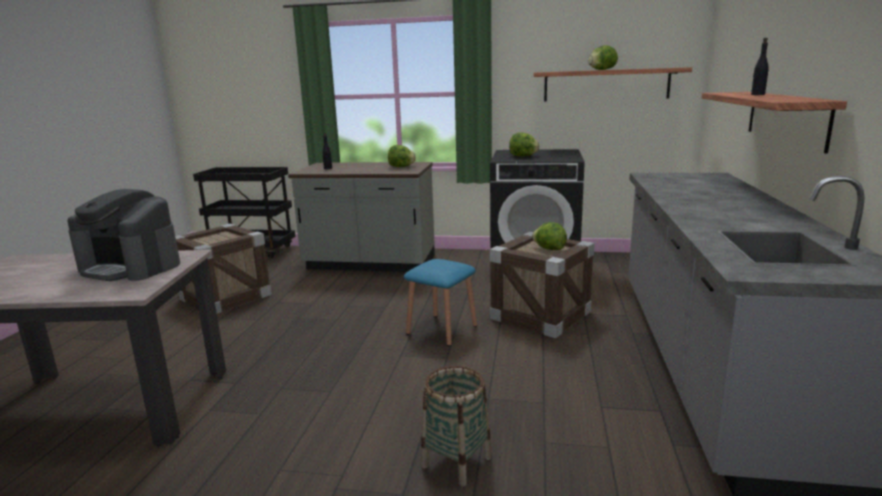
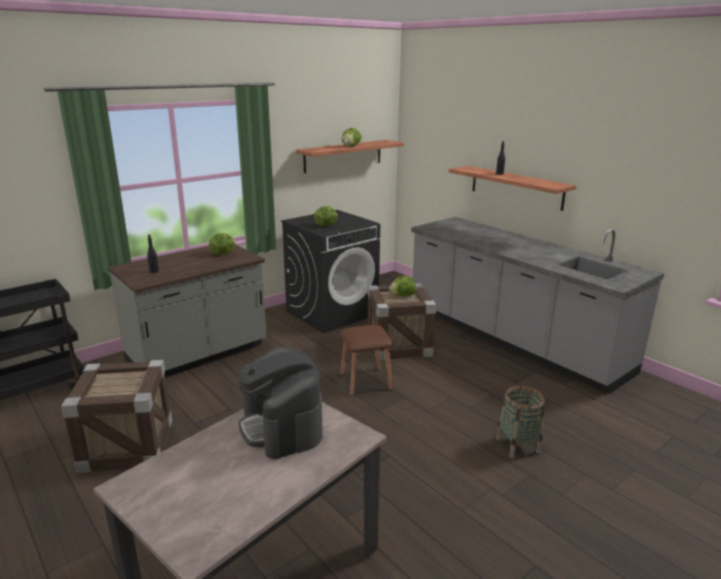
camera: 50 degrees left, 5 degrees up
(131, 267) = (281, 426): coffee machine -> coffee machine turned 90 degrees clockwise
(442, 329) = (365, 381): blue stool -> brown stool

